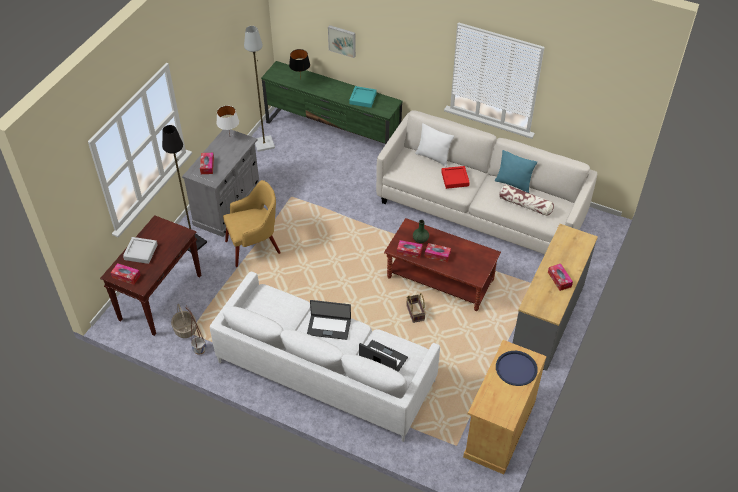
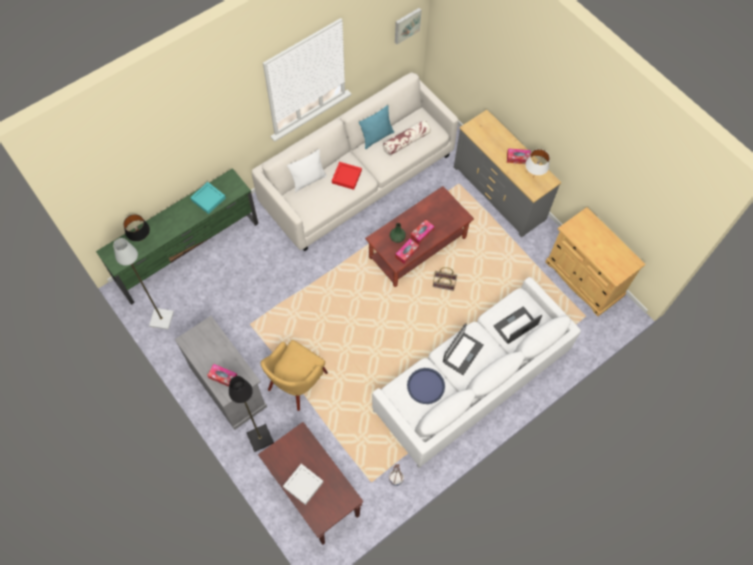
camera: 65 degrees left, 15 degrees up
(126, 276) = (329, 509): tissue box -> none
(185, 329) = (365, 484): basket -> none
(230, 137) = (193, 339): white table lamp -> white table lamp (533, 176)
(254, 246) = (296, 382): yellow armchair -> yellow armchair turned 150 degrees counterclockwise
(342, 40) = (158, 173): picture -> picture (406, 25)
(516, 369) = (590, 233): blue tray -> blue tray (426, 386)

